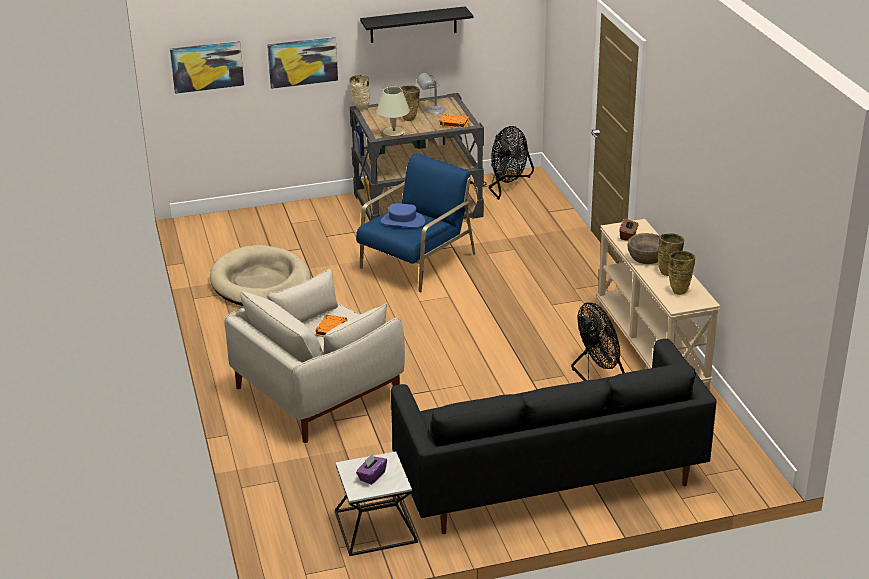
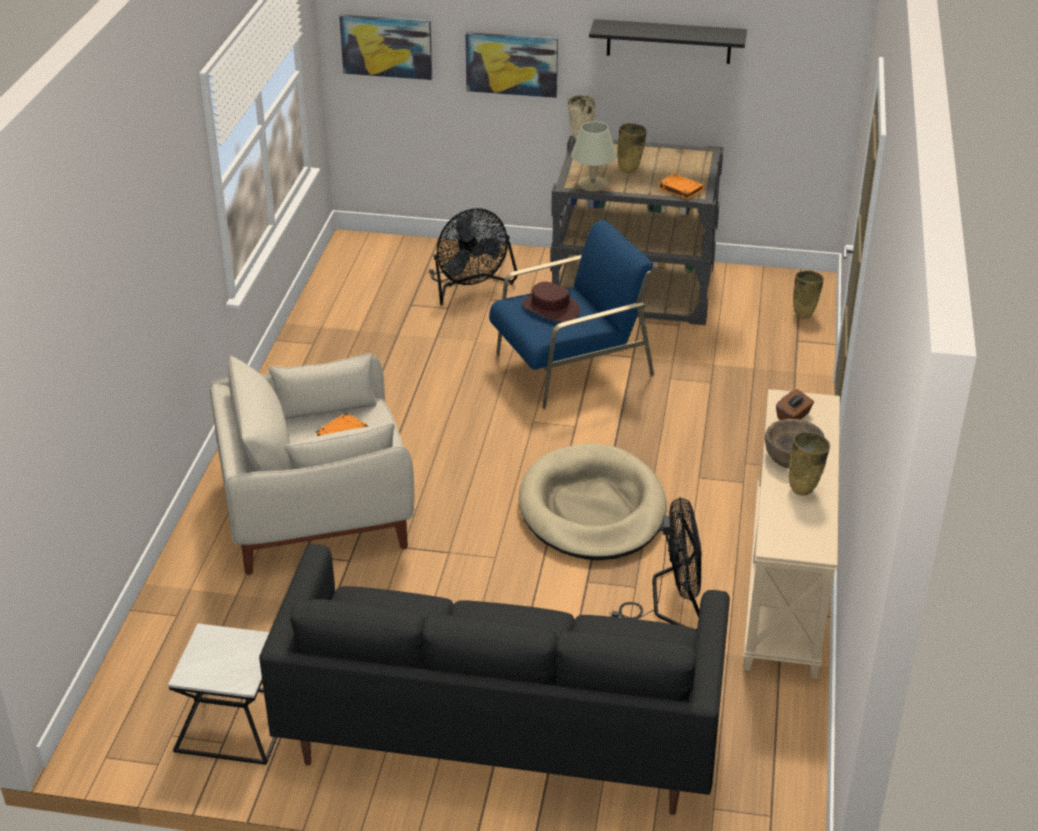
camera: 25 degrees right, 5 degrees up
(261, 282) = (366, 341): beige dog bed -> beige dog bed (592, 509)
(371, 476) = (222, 659): purple tissue box -> none
(402, 221) = (550, 308): blue hat -> brown hat
(431, 110) = (668, 165): grey table lamp -> none
(502, 186) = (764, 287): black fan -> black fan (466, 287)
(679, 290) = (797, 523): beige vase -> beige vase (804, 314)

